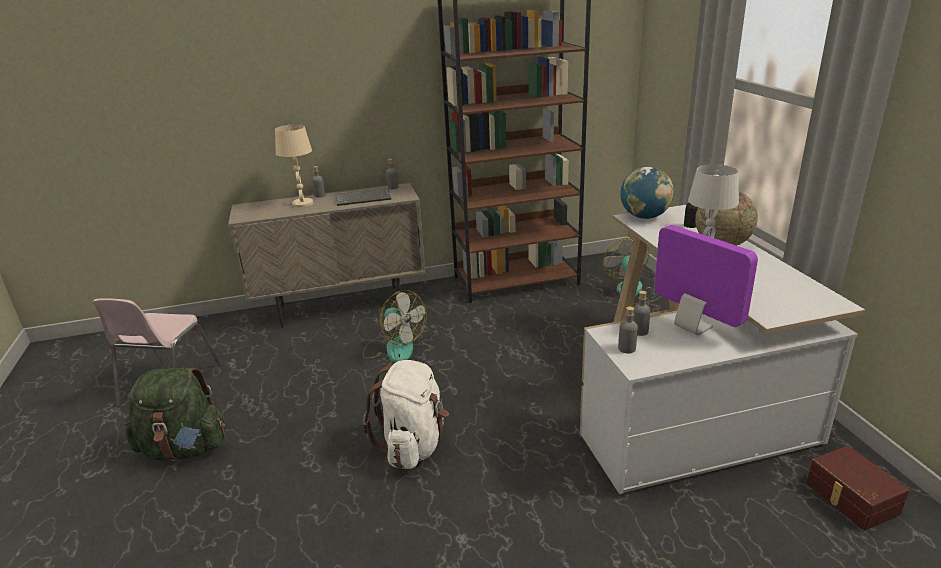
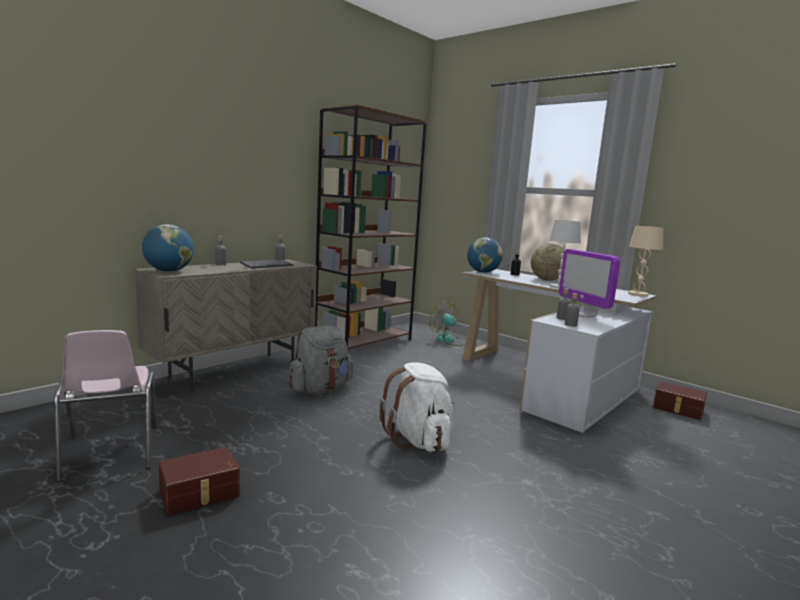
camera: 35 degrees left, 15 degrees down
(184, 449) = (200, 493): green backpack -> brown storage box
(252, 211) = (168, 271): none -> globe
(303, 204) = (214, 267): beige table lamp -> beige table lamp (638, 294)
(394, 347) = (320, 389): fan -> grey backpack
(693, 327) = (583, 315): monitor -> monitor turned 135 degrees counterclockwise

